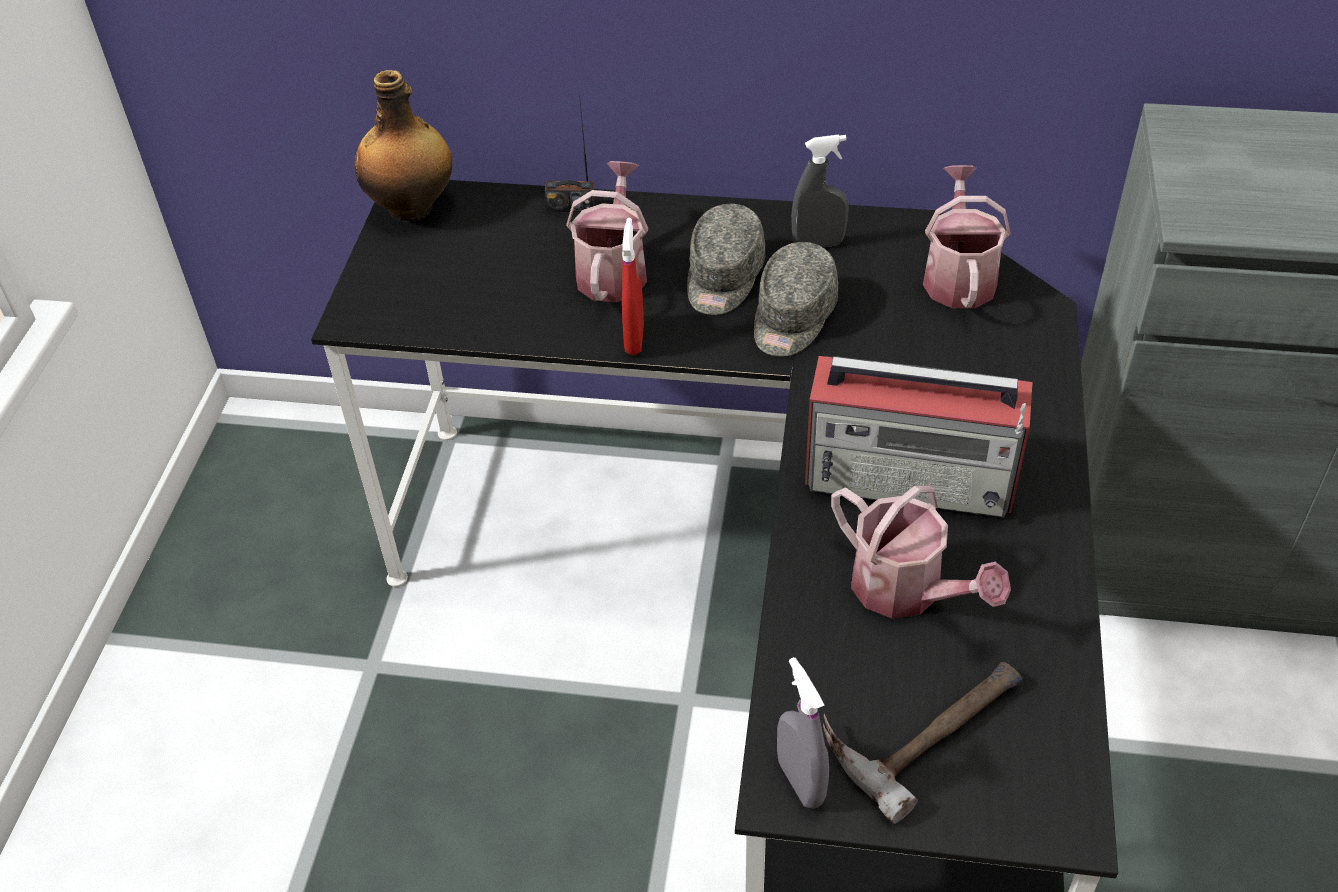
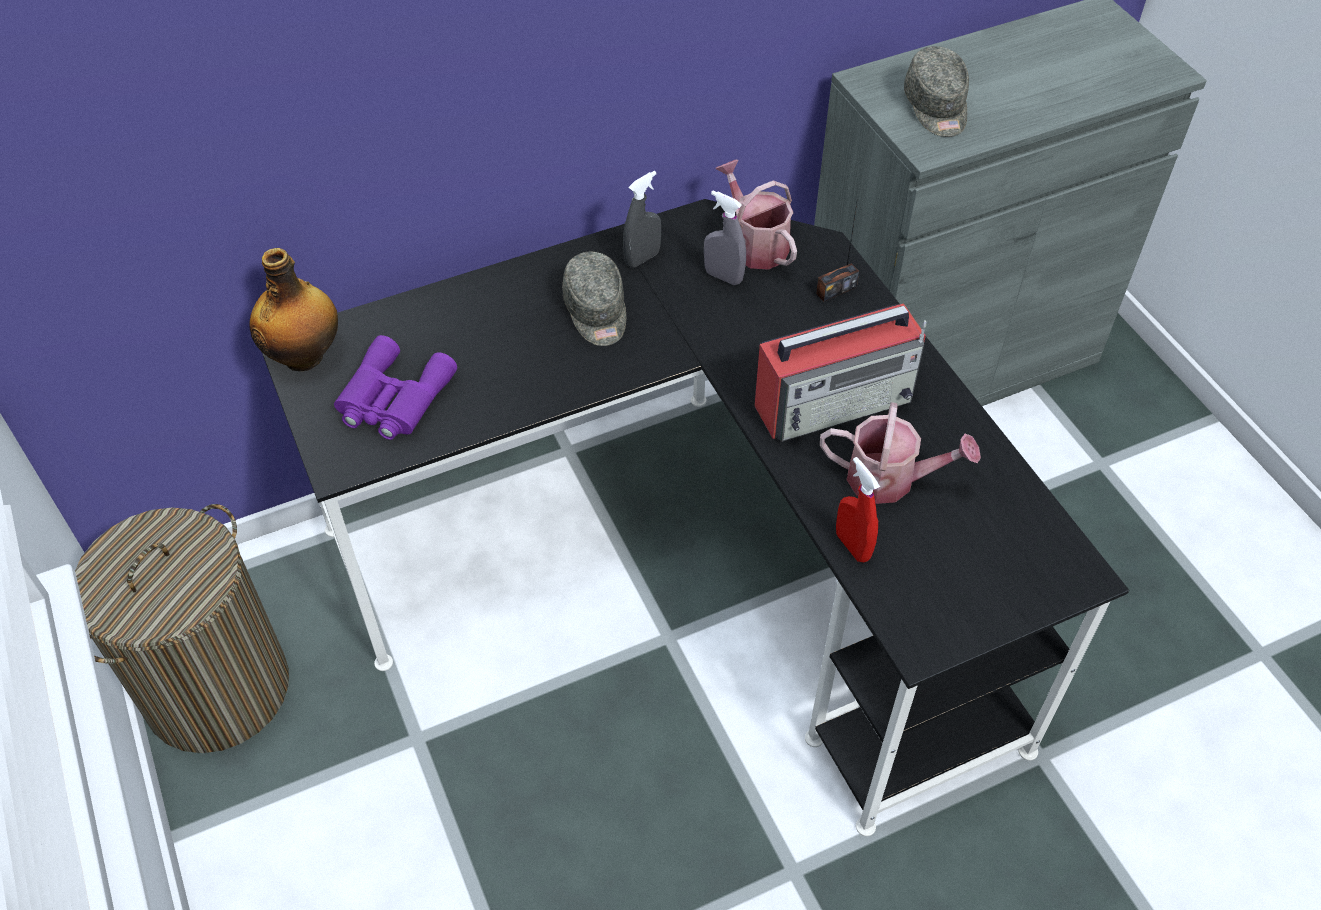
camera: 35 degrees left, 5 degrees up
(243, 526) = (217, 688): none -> laundry basket
(454, 279) = (392, 399): none -> purple binoculars
(571, 206) = (434, 302): radio -> radio (836, 290)
(613, 270) = (511, 340): watering can -> none
(634, 339) = (571, 387): red spray bottle -> red spray bottle (852, 546)
(792, 318) = (669, 322): grey cap -> grey cap (936, 108)
(800, 782) = (924, 635): grey spray bottle -> grey spray bottle (723, 277)
(923, 723) = (964, 559): hammer -> none

